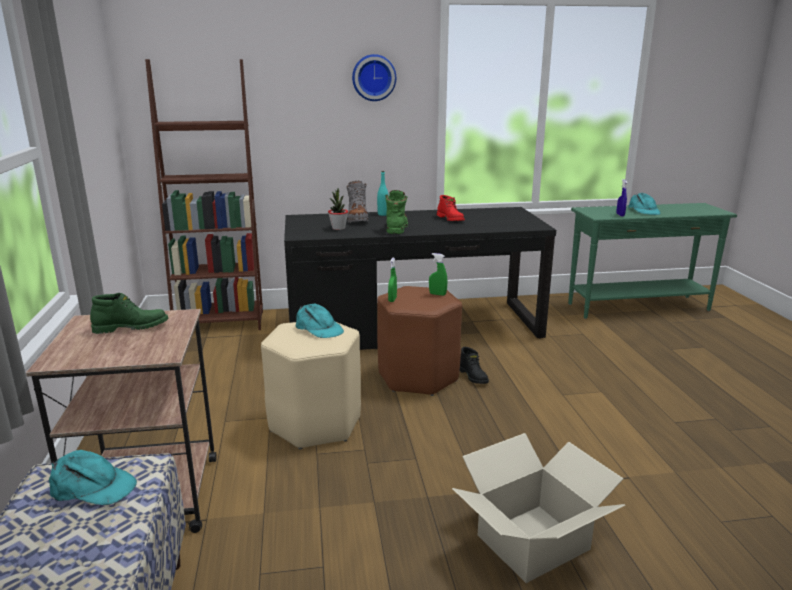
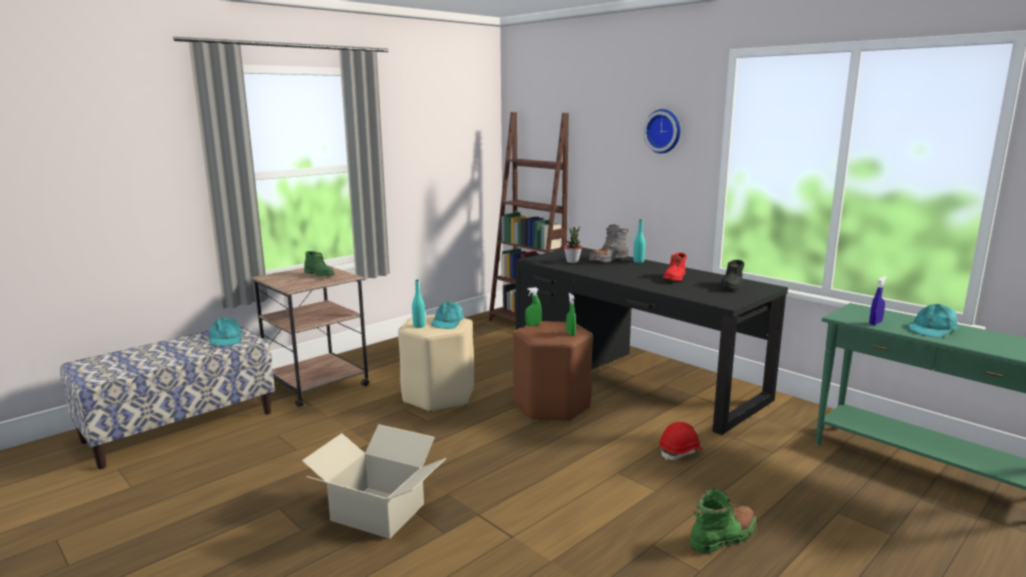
camera: 55 degrees right, 5 degrees down
(306, 344) = (419, 326): none -> turquoise bottle
(396, 227) = (610, 271): green boot -> green boot (723, 537)
(473, 376) = (587, 426): black boot -> black boot (732, 286)
(553, 360) = (680, 452): none -> red hard hat

